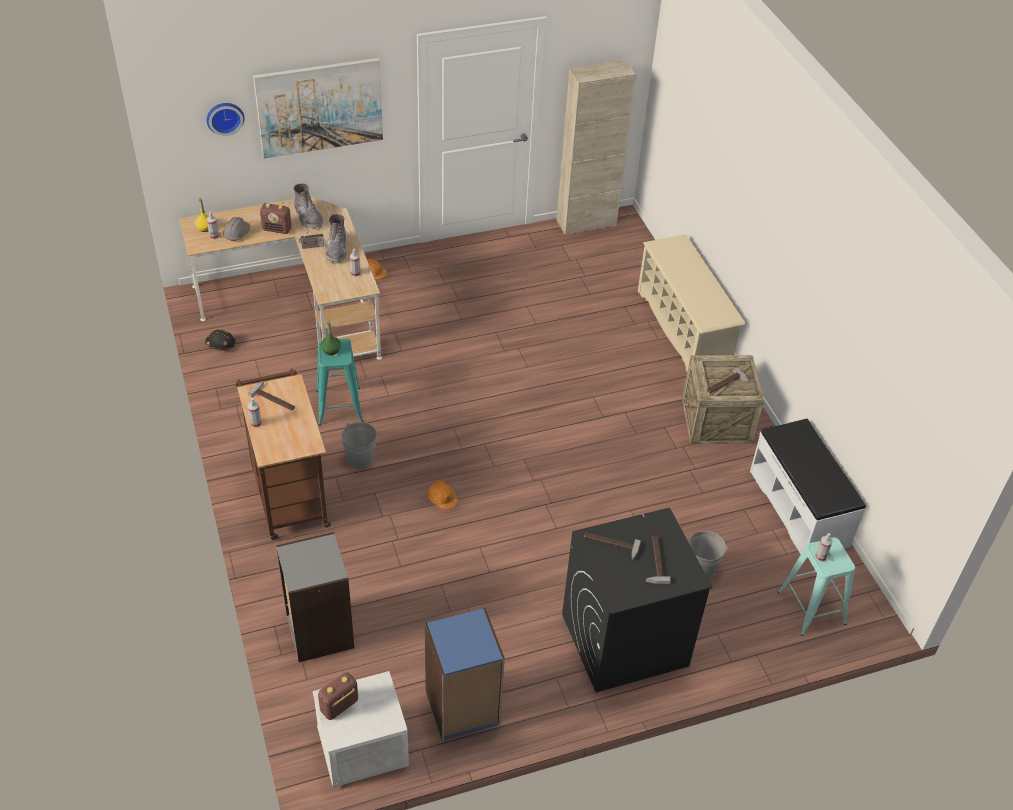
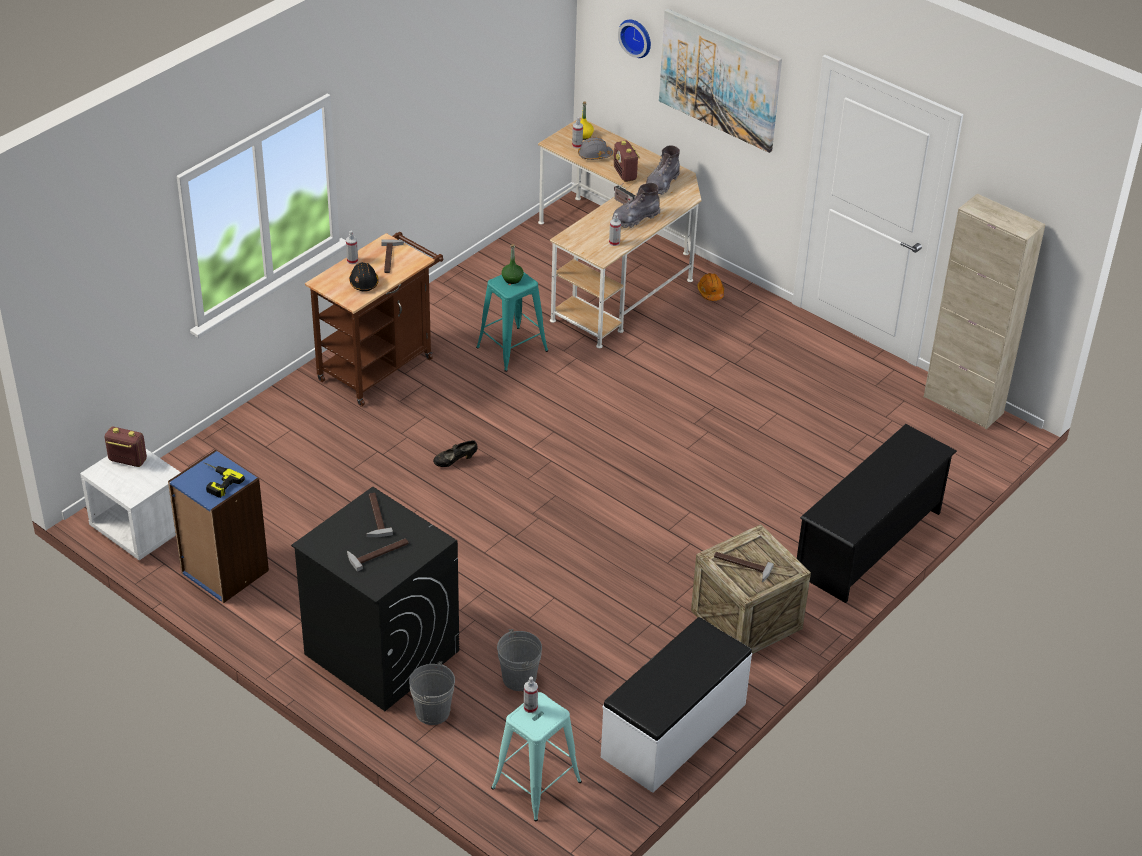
camera: 60 degrees right, 5 degrees down
(221, 344) = (520, 247): black hard hat -> black hard hat (363, 282)
(319, 631) = (242, 451): grey bookcase -> none
(360, 459) = (458, 390): grey bucket -> grey bucket (432, 712)
(442, 498) = (455, 461): orange hard hat -> black shoe
(468, 639) = (216, 481): none -> power drill
(683, 328) = (869, 543): beige shoe rack -> black shoe rack

